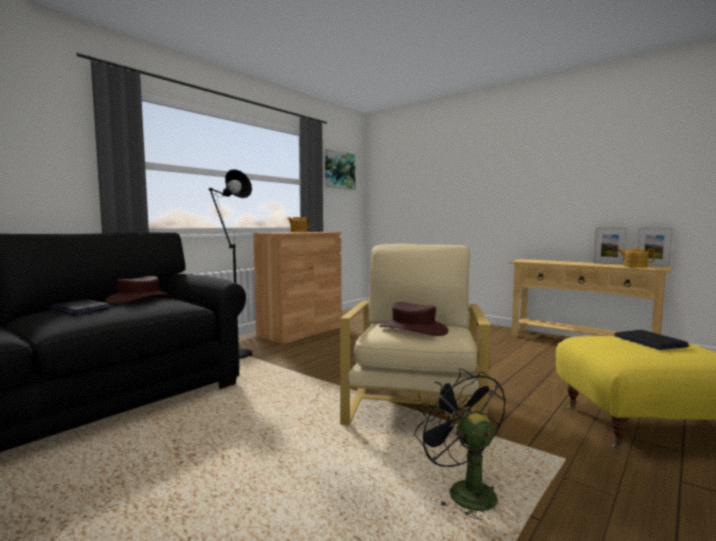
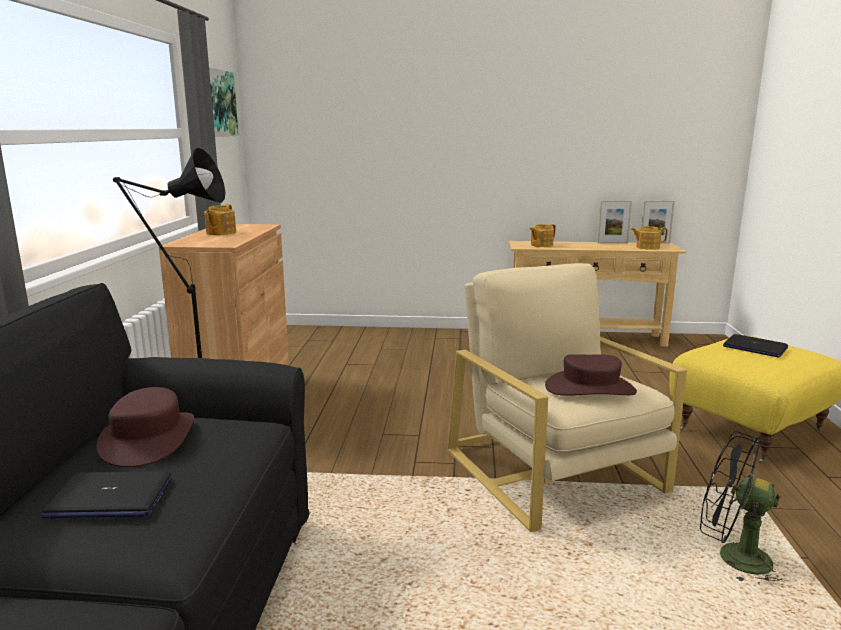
camera: 35 degrees left, 10 degrees up
(539, 261) = (541, 245): none -> teapot

